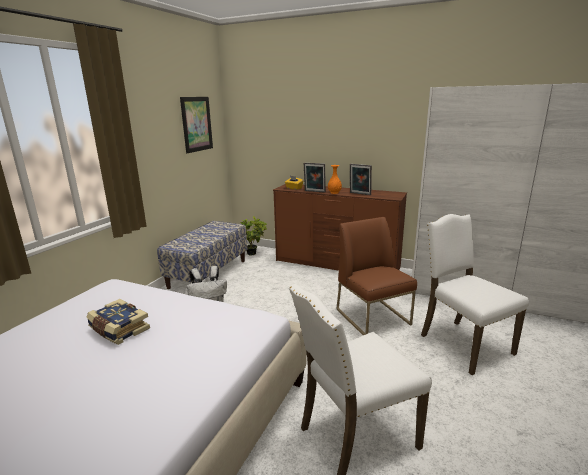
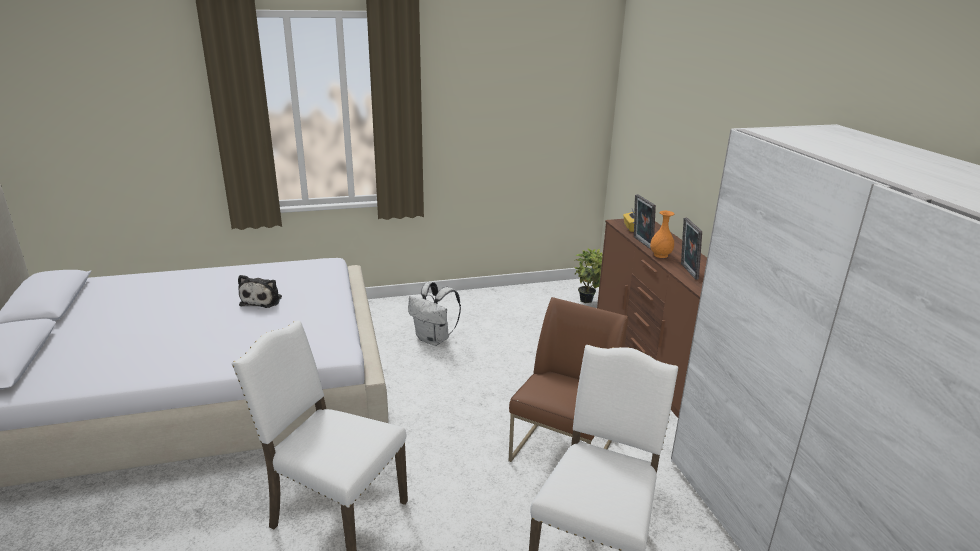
camera: 50 degrees right, 5 degrees up
(118, 330) = (262, 300): book -> plush toy
(196, 124) = (549, 103): picture -> none
(208, 273) = (504, 300): bench -> none

